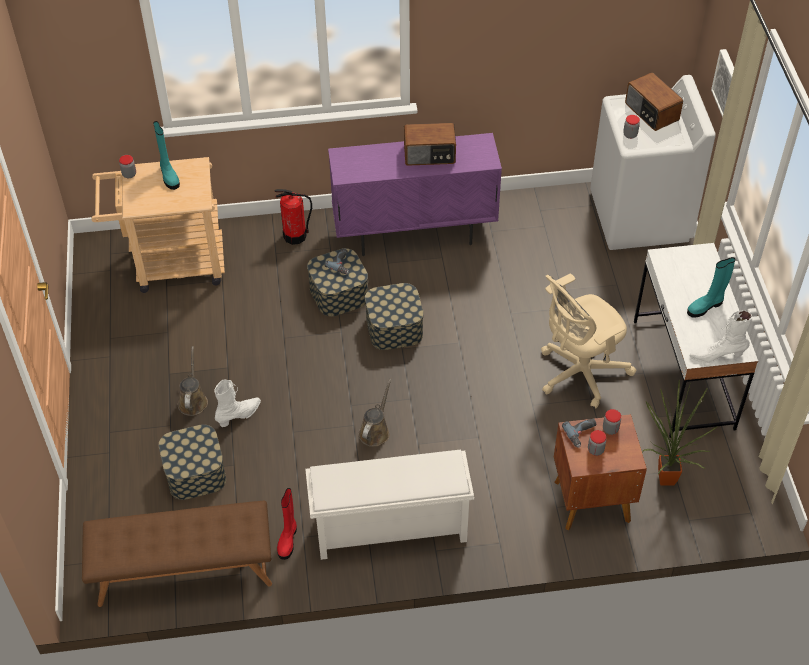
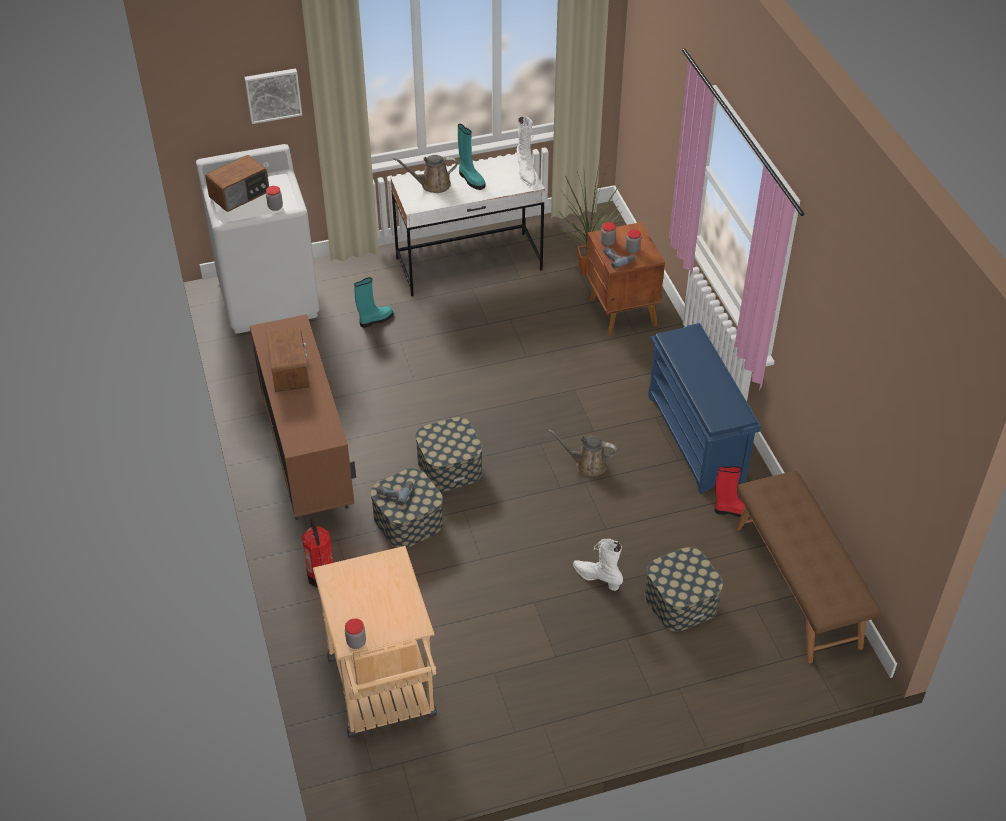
camera: 100 degrees left, 5 degrees down
(169, 176) = (353, 600): turquoise boot -> turquoise boot (375, 320)
(193, 400) = (588, 625): brown watering can -> brown watering can (432, 185)
(389, 530) = (697, 439): white shoe rack -> blue shoe rack
(414, 234) = (308, 467): purple cabinet -> brown cabinet
(579, 374) = (482, 328): beige office chair -> none

